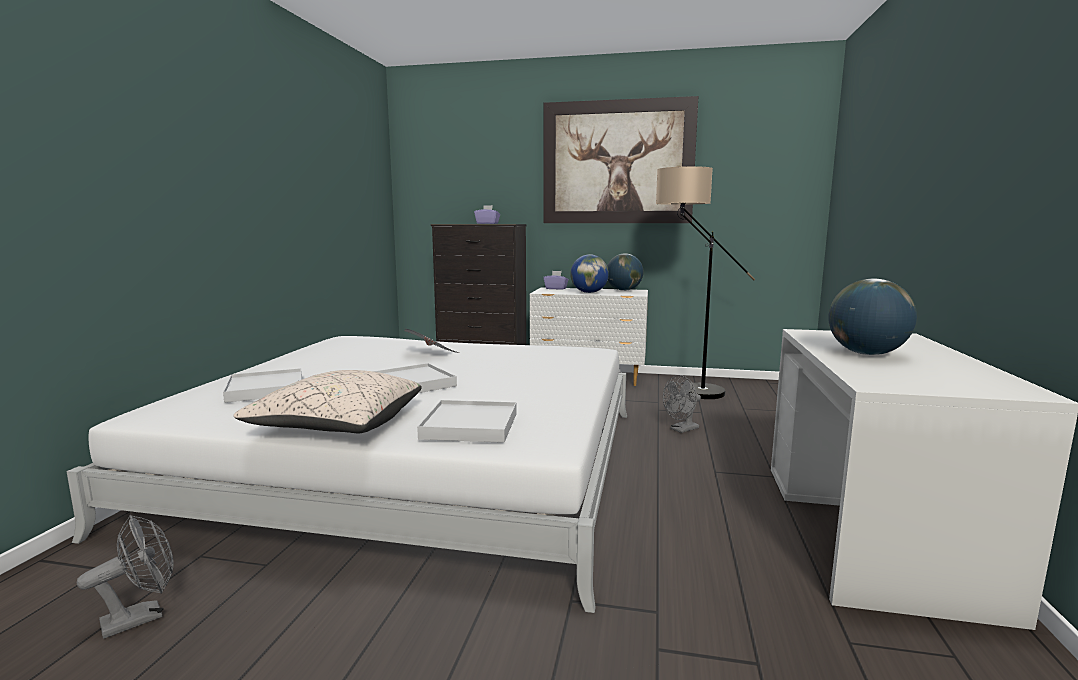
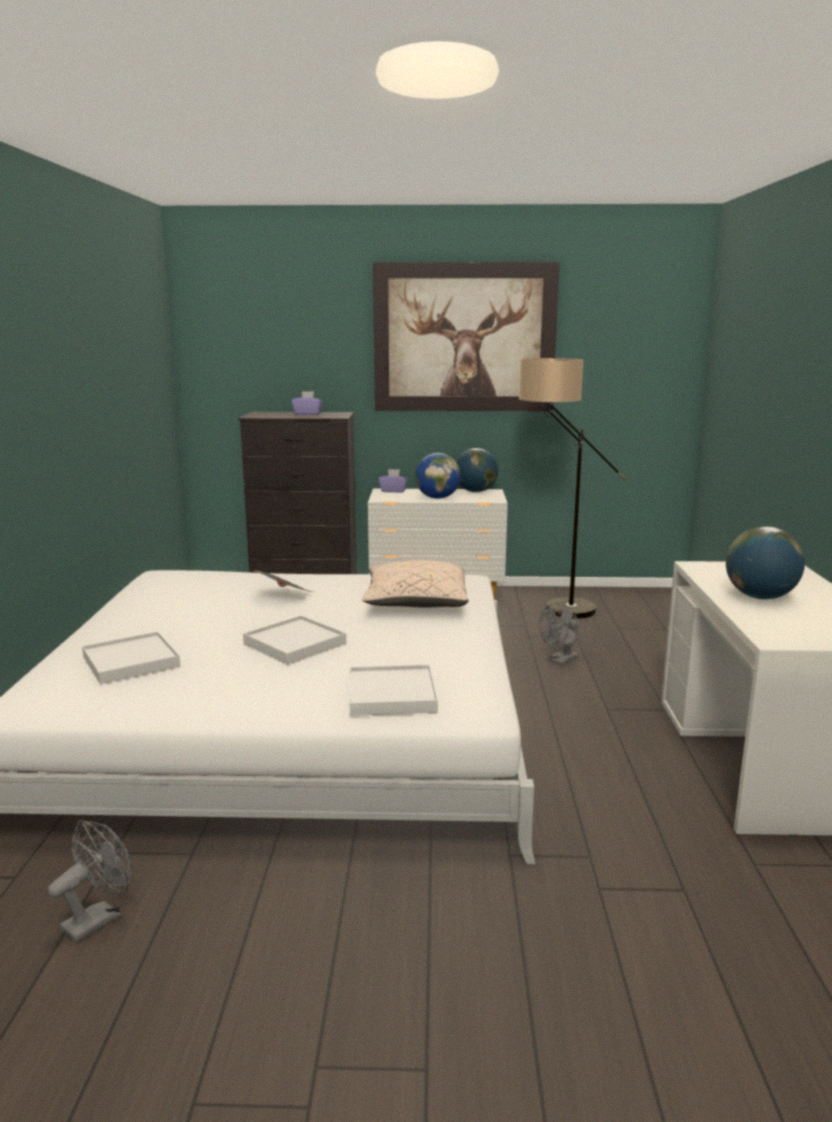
camera: 10 degrees left, 5 degrees up
(337, 426) = (253, 705): beige pillow -> beige pillow (416, 604)

